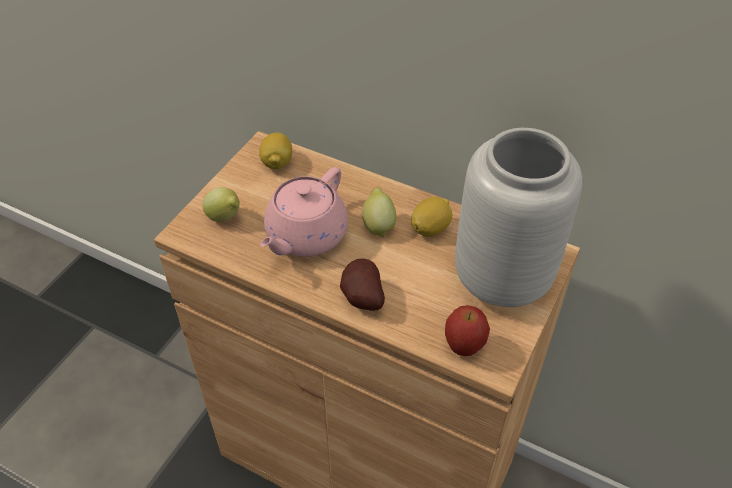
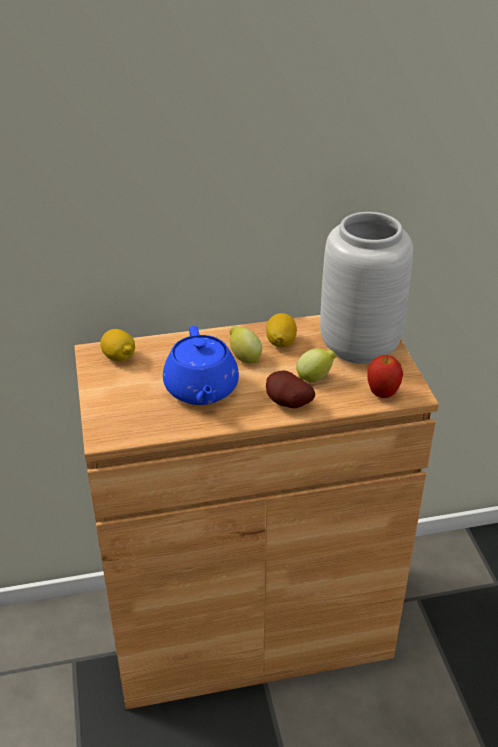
camera: 40 degrees left, 10 degrees down
(225, 218) = (125, 410): lemon -> lemon (315, 378)
(305, 236) = (201, 390): pink teapot -> blue teapot

